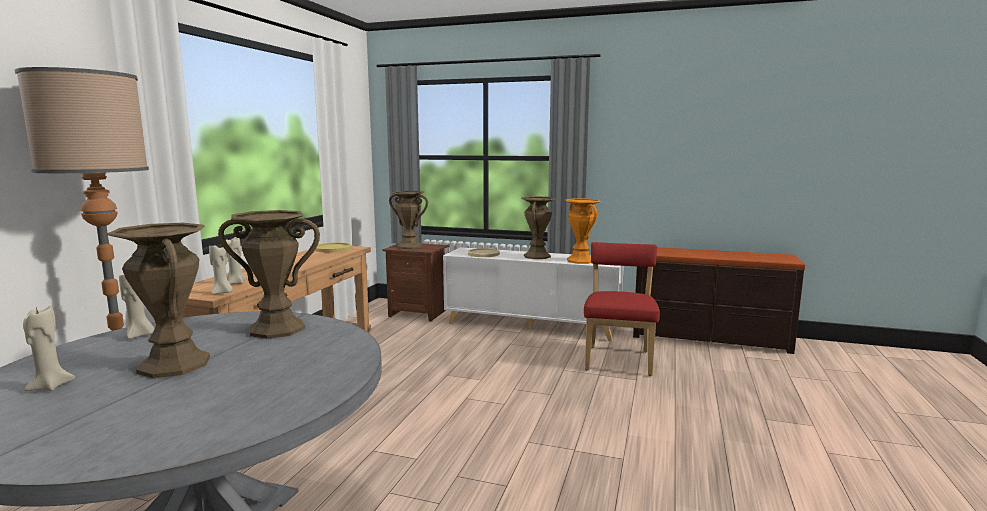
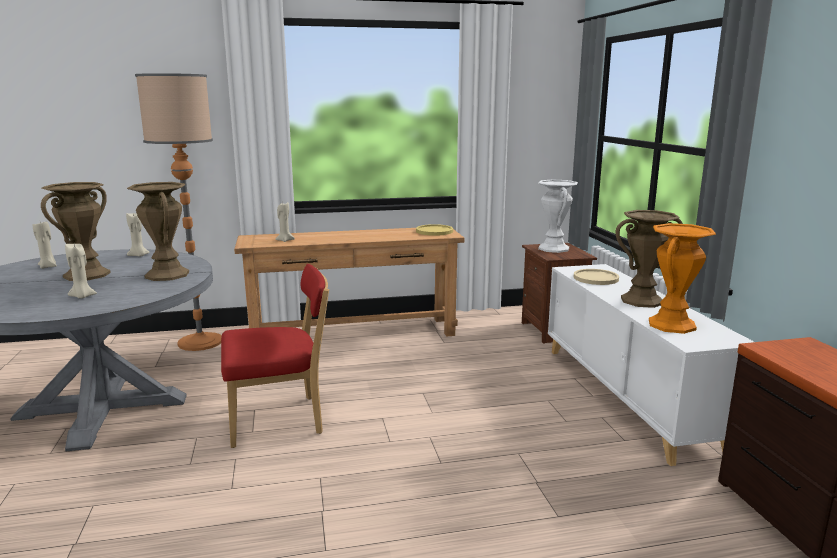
camera: 60 degrees right, 5 degrees up
(222, 293) = (256, 244): beige candle -> beige candle (82, 297)
(409, 246) = (553, 248): brown vase -> white vase
(618, 359) = (611, 486): red chair -> red chair (280, 420)

